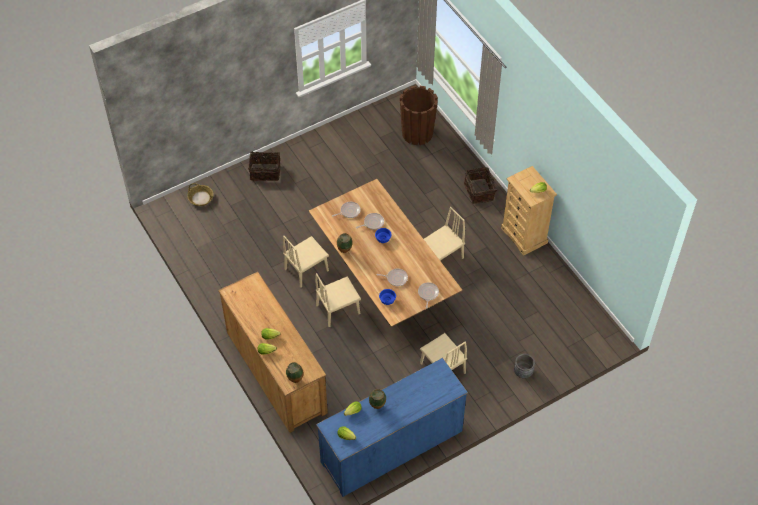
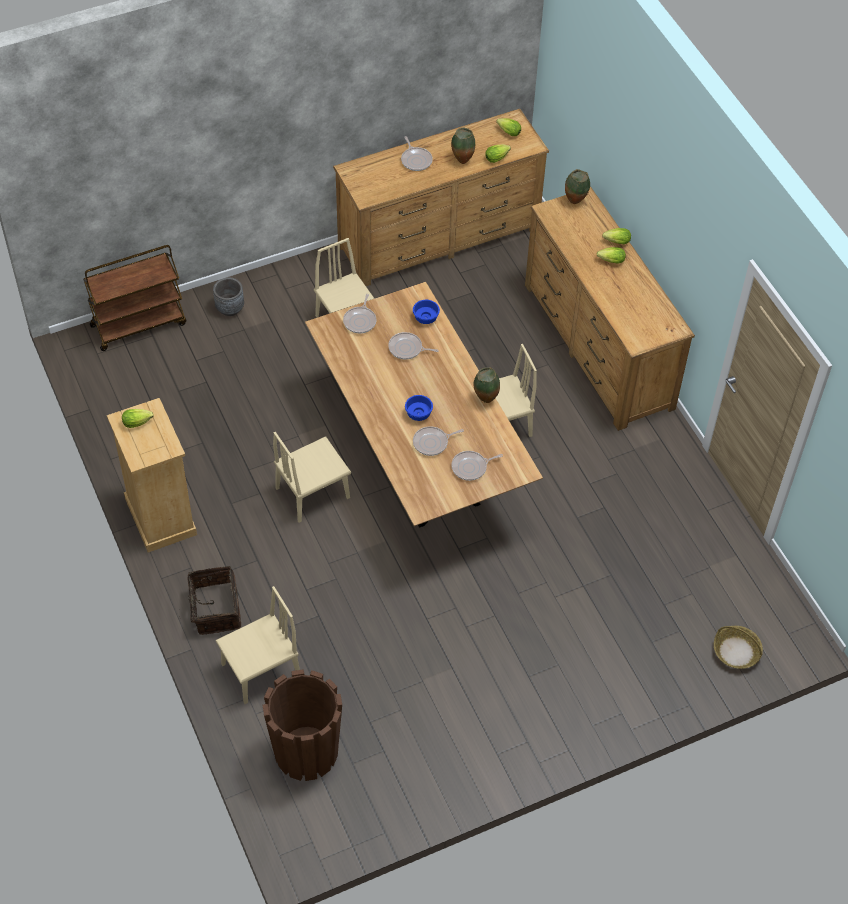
camera: 175 degrees left, 0 degrees up
(265, 171) = (615, 696): basket -> none
(306, 270) = (544, 496): beige chair -> beige chair (261, 670)
(391, 446) = (439, 237): blue dresser -> brown dresser
(410, 403) = (416, 160): none -> frying pan
(578, 354) = (139, 324): none -> brown cart

